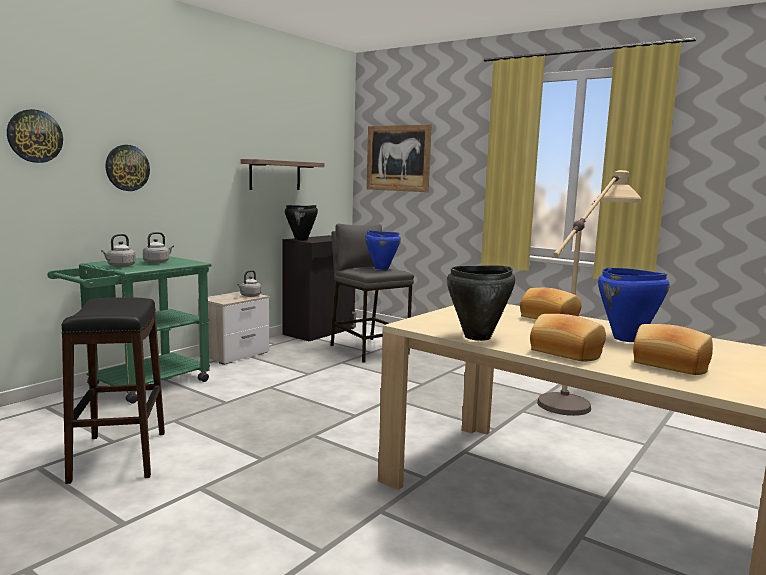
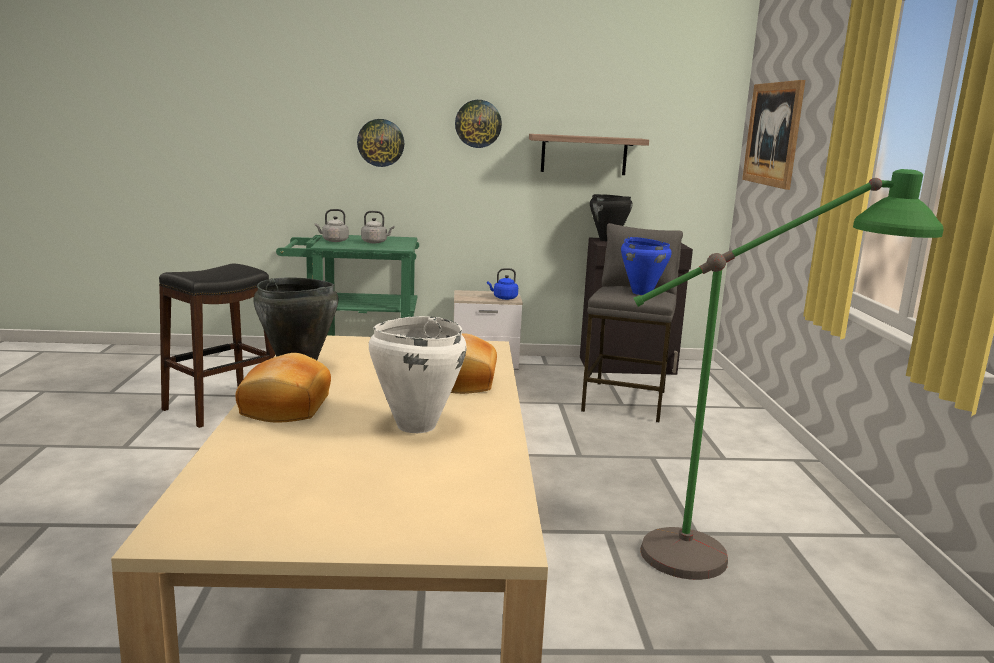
camera: 50 degrees right, 5 degrees up
(34, 136) = (291, 112): wall clock -> wall clock (478, 123)
(249, 296) = (504, 298): grey kettle -> blue kettle
(579, 396) = (745, 558): beige floor lamp -> green floor lamp
(627, 339) = (415, 426): blue cooking pot -> white cooking pot
(669, 365) = (297, 458): bread -> none

